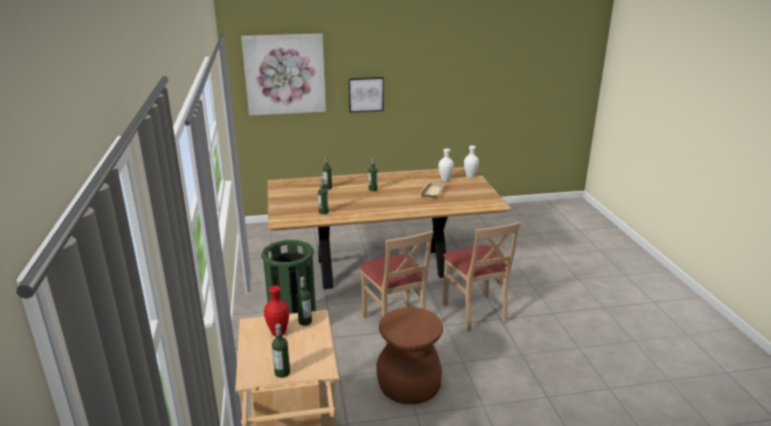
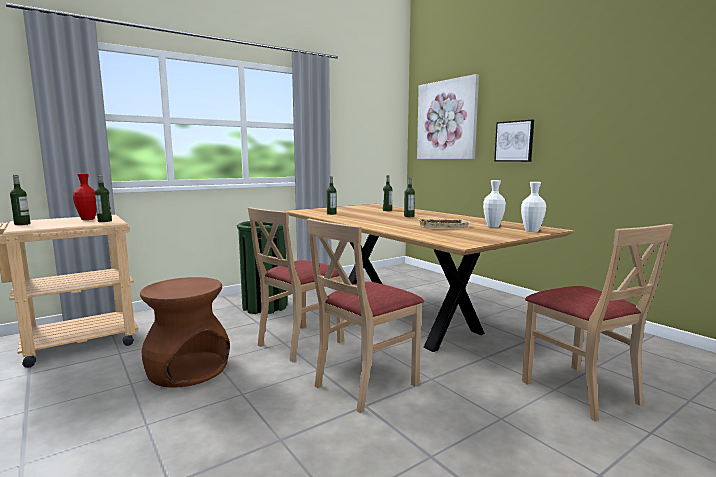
camera: 65 degrees right, 15 degrees down
(517, 253) = (581, 391): none -> beige chair

